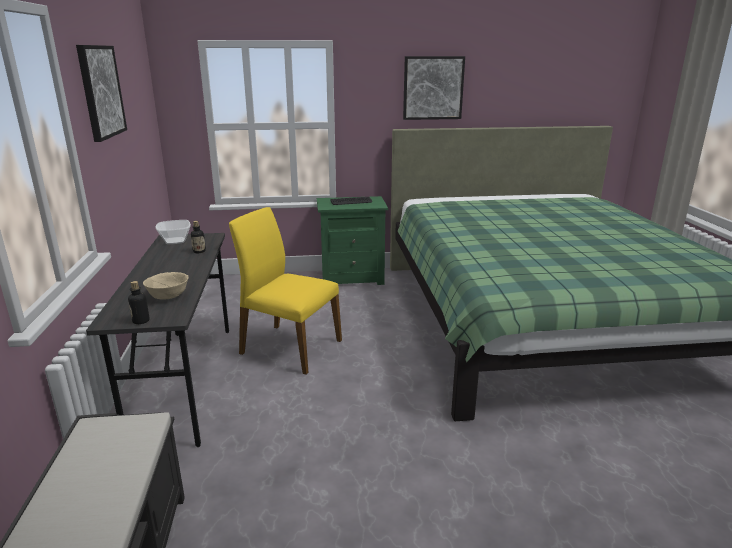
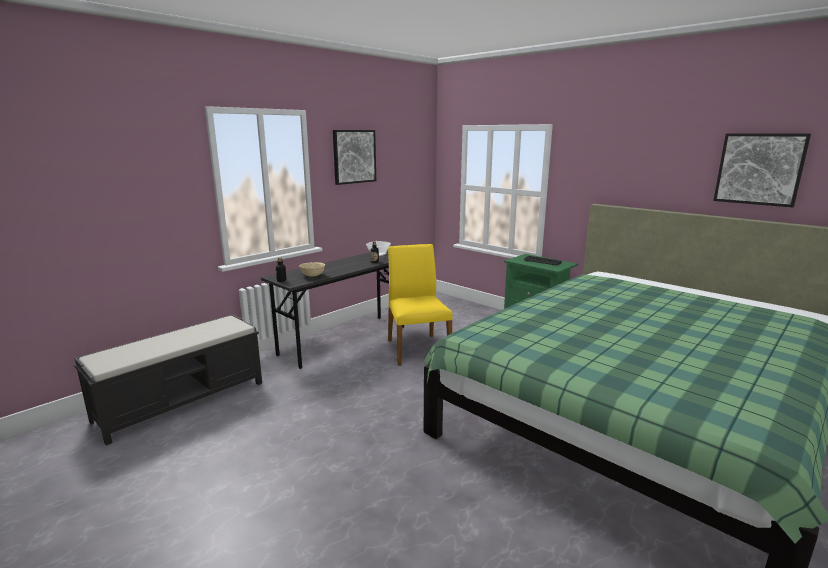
camera: 50 degrees right, 5 degrees down
(433, 88) = (637, 168): picture -> picture (759, 169)

